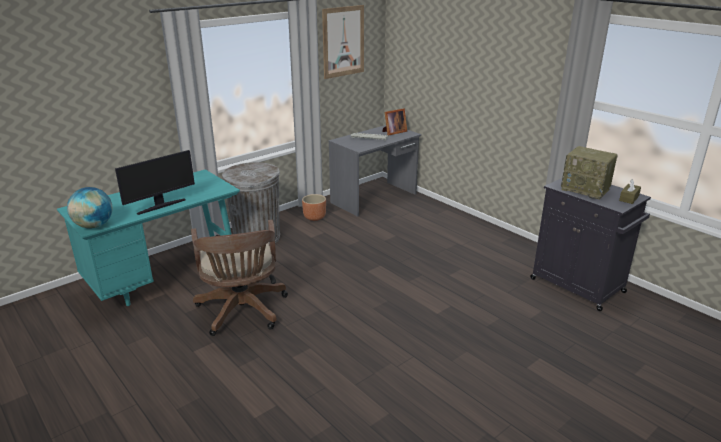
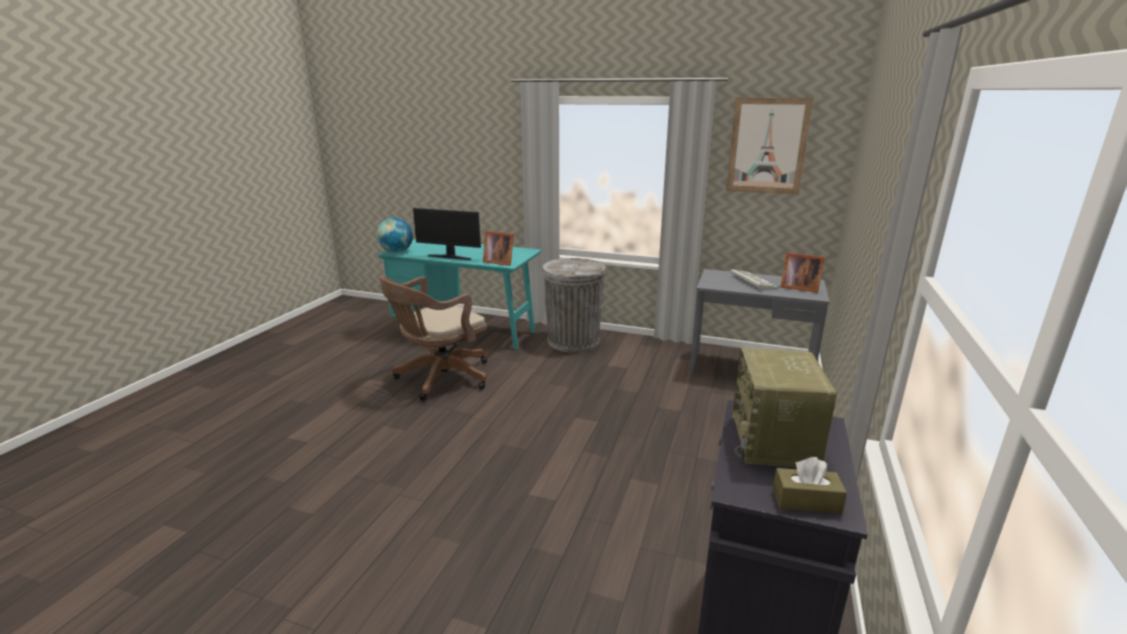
camera: 60 degrees right, 5 degrees down
(213, 191) = (498, 262): none -> picture frame
(314, 217) = (651, 353): brown planter -> none

